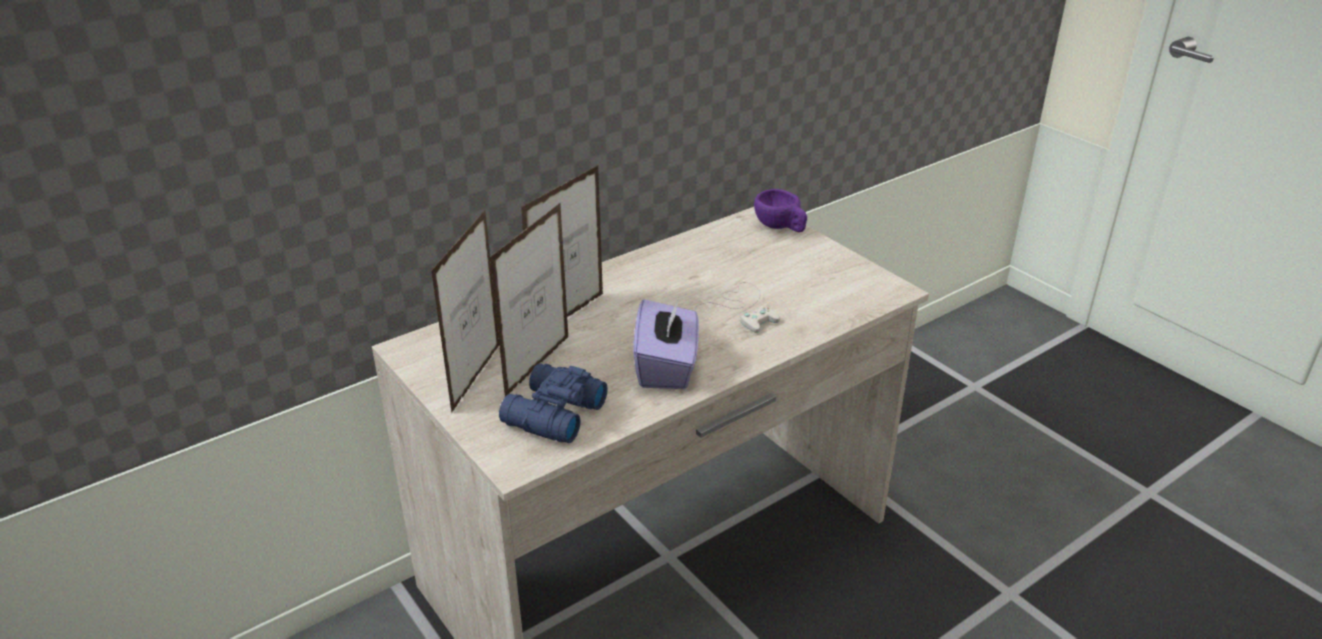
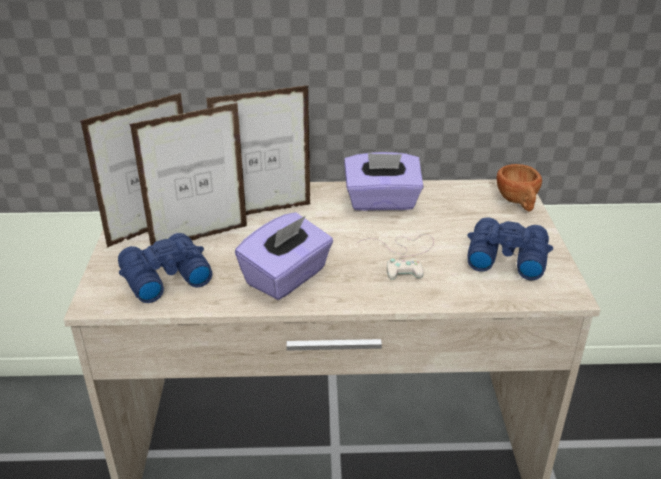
camera: 35 degrees right, 0 degrees up
(666, 268) = (382, 202): none -> purple tissue box
(781, 227) = (518, 203): purple cup -> brown cup
(821, 279) = (505, 257): none -> blue binoculars

